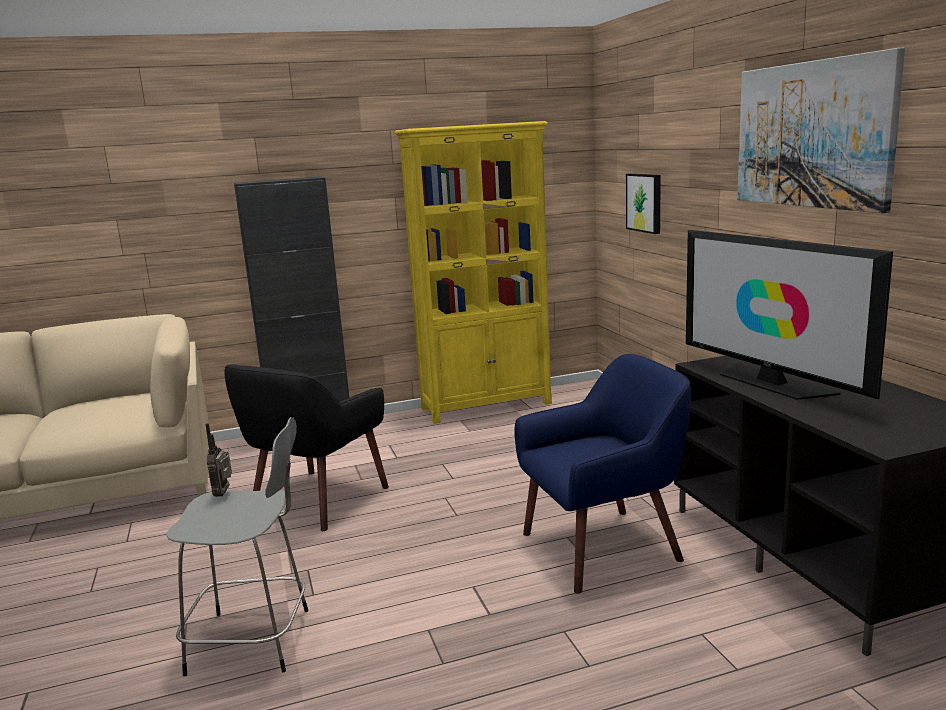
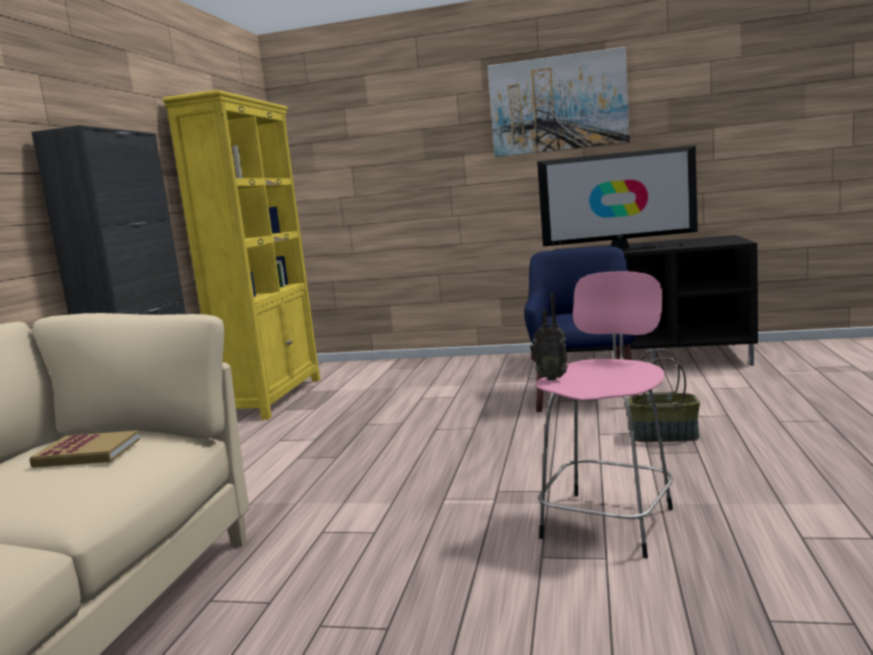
camera: 60 degrees left, 5 degrees down
(115, 409) = (87, 453): none -> book
(254, 641) = (609, 521): grey stool -> pink stool
(317, 500) = (350, 479): black armchair -> none
(488, 630) = (665, 435): none -> basket
(645, 202) = (367, 181): picture -> none

